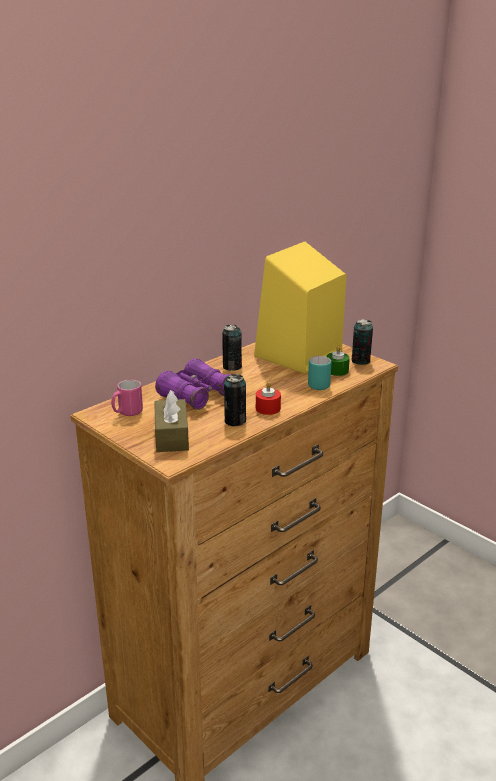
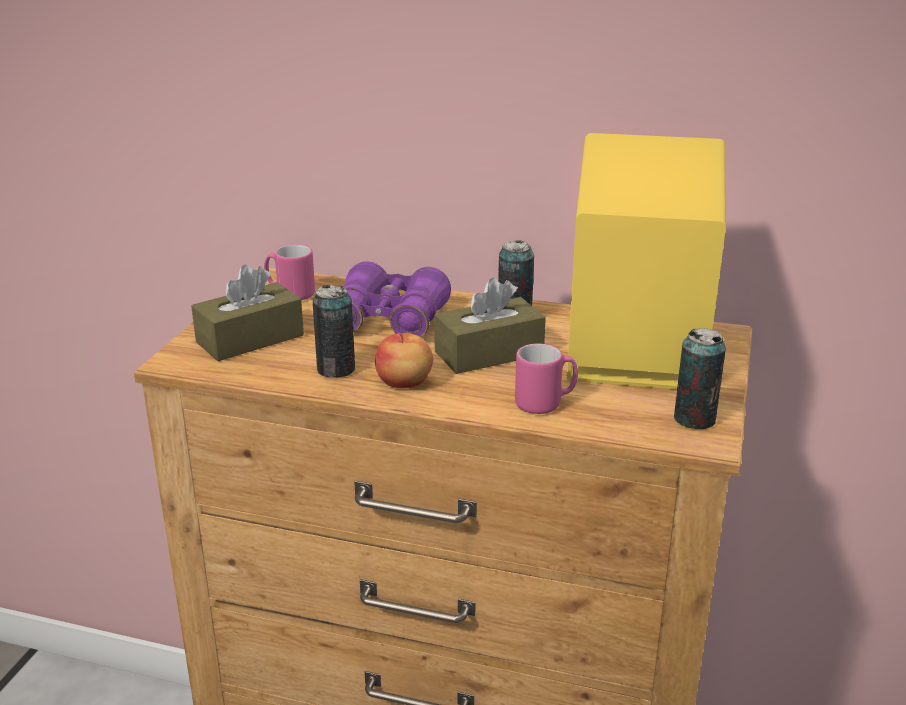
camera: 60 degrees right, 0 degrees up
(260, 382) = (489, 353): none -> brown tissue box
(268, 408) = (404, 383): red candle -> apple
(319, 384) = (545, 403): turquoise mug -> pink mug
(337, 370) = (621, 406): green candle -> none

